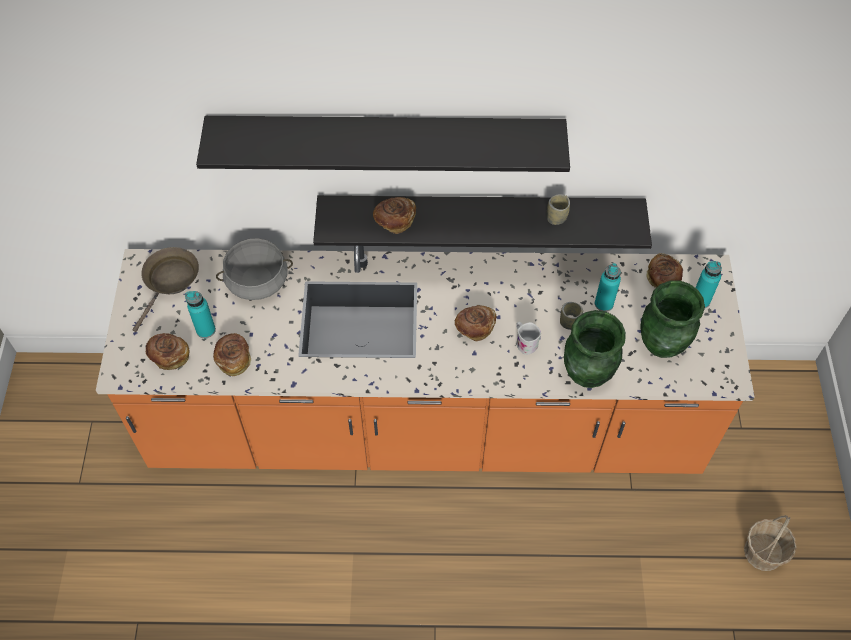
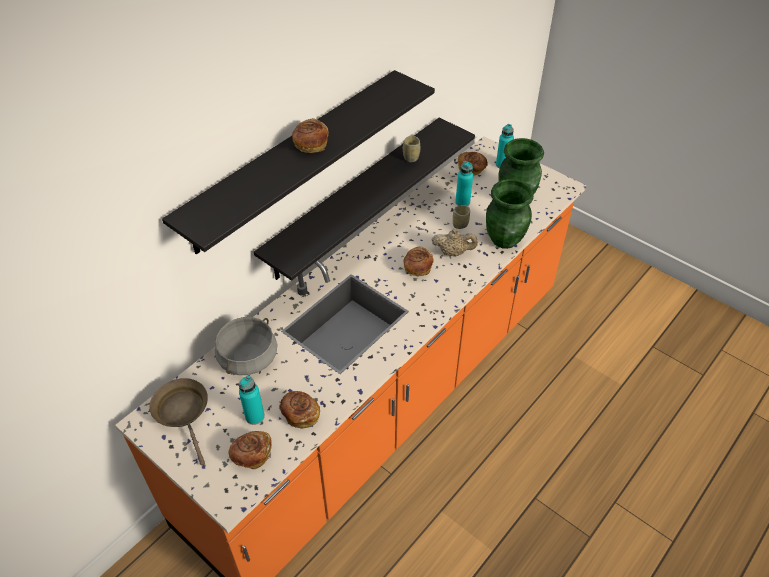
camera: 50 degrees left, 10 degrees down
(394, 221) = (324, 227): bread -> bread (310, 145)
(524, 342) = (453, 252): white mug -> beige teapot
(763, 552) = (616, 300): basket -> none

